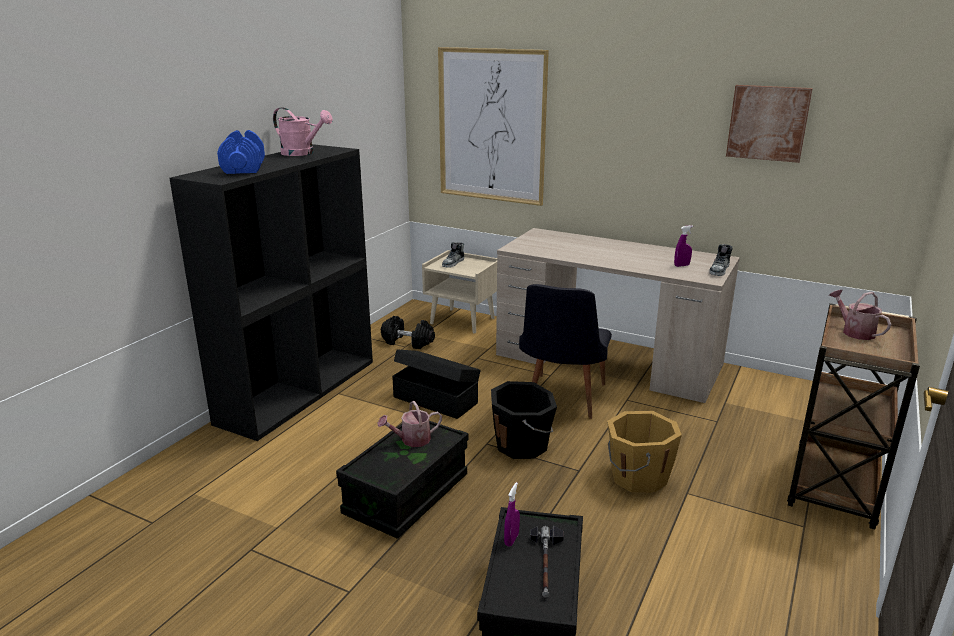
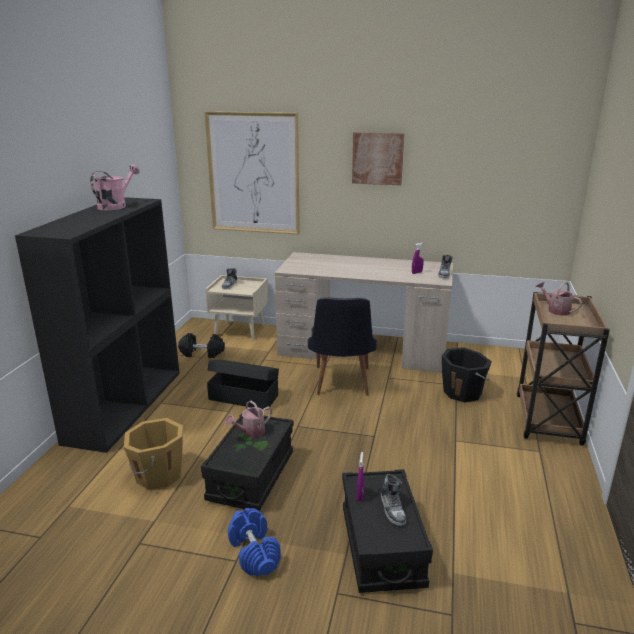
camera: 15 degrees left, 0 degrees up
(243, 168) = (75, 222): blue dumbbell -> blue dumbbell (253, 552)
(302, 153) = (116, 206): pink watering can -> pink watering can turned 75 degrees counterclockwise
(522, 445) = (325, 423): black bucket -> black bucket (463, 392)
(546, 564) = (392, 509): hammer -> shoe
(637, 477) = (417, 434): orange bucket -> orange bucket (157, 474)
(768, 123) = (467, 164): picture -> picture (377, 158)

